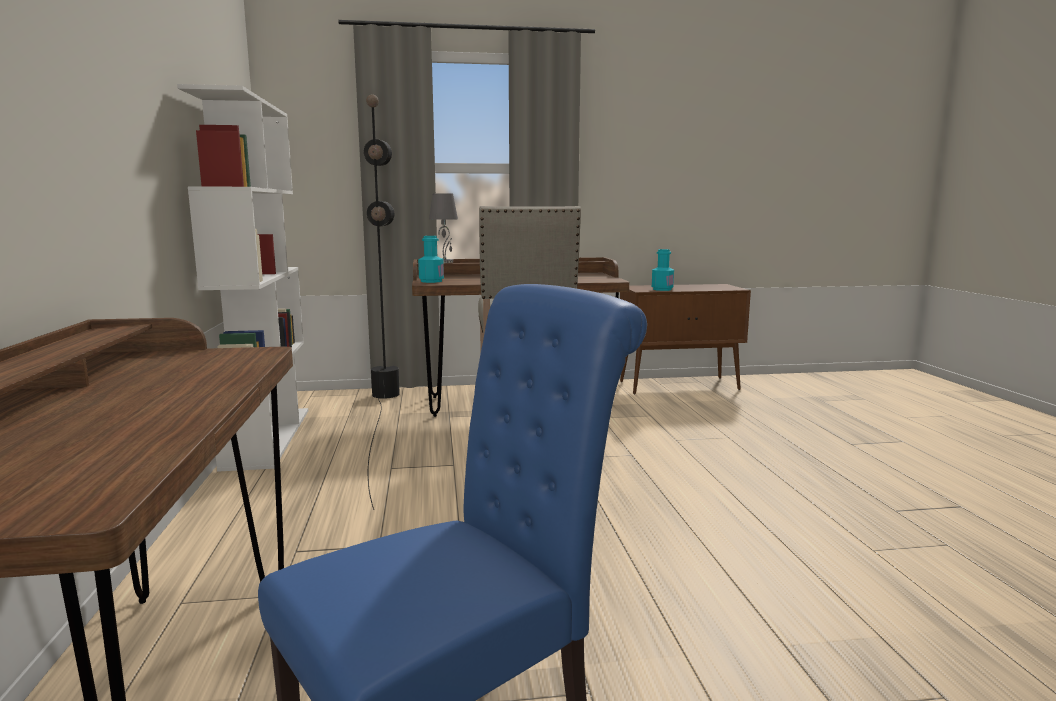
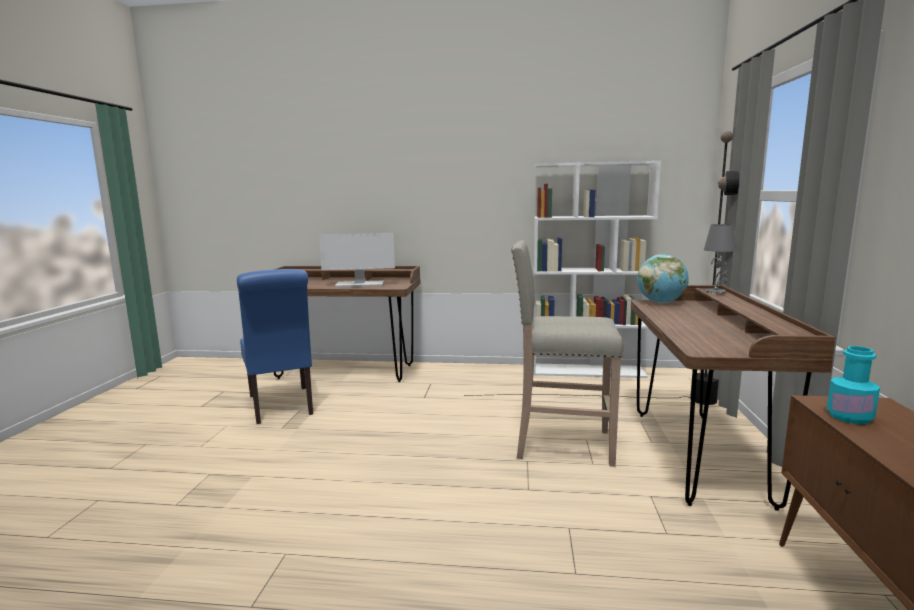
camera: 105 degrees right, 0 degrees up
(189, 381) = (359, 284): none -> monitor
(431, 281) = (660, 302): turquoise bottle -> globe

